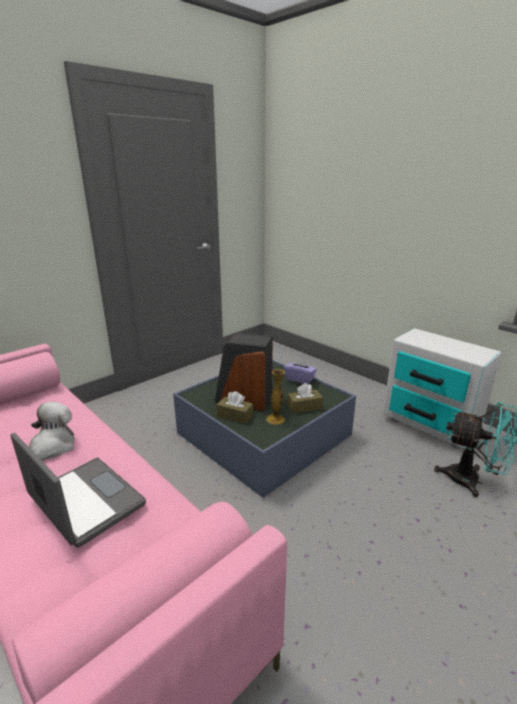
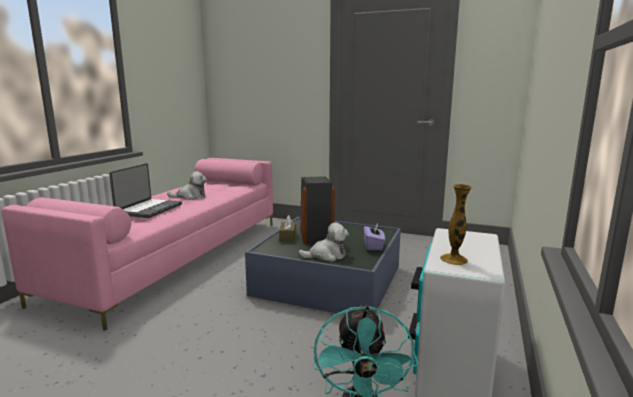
camera: 65 degrees right, 10 degrees down
(275, 419) = (295, 249): vase -> vase (453, 259)
(304, 407) = (326, 255): brown tissue box -> plush toy

